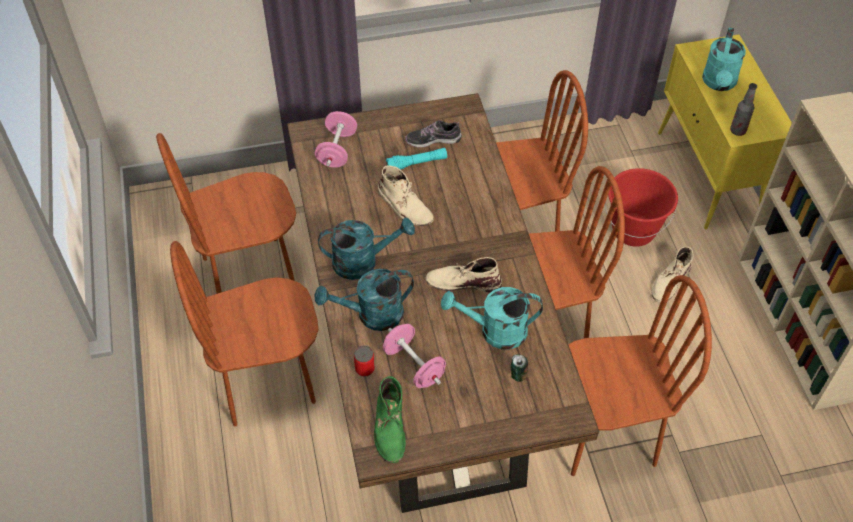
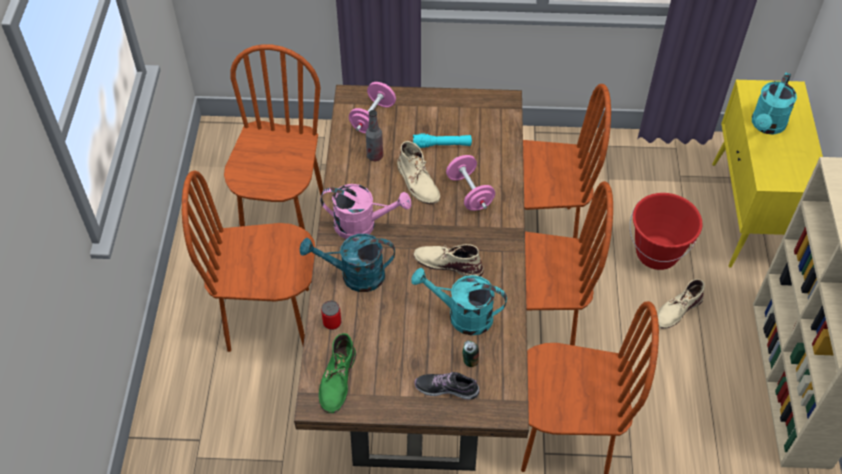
camera: 15 degrees right, 0 degrees up
(249, 274) = (283, 217): brown chair -> brown chair turned 105 degrees clockwise
(363, 261) = (363, 225): turquoise watering can -> pink watering can
(414, 365) = (377, 330): pink dumbbell -> pink dumbbell (469, 193)
(433, 140) = (464, 126): shoe -> shoe (447, 388)
(737, 131) = (769, 176): bottle -> bottle (375, 156)

